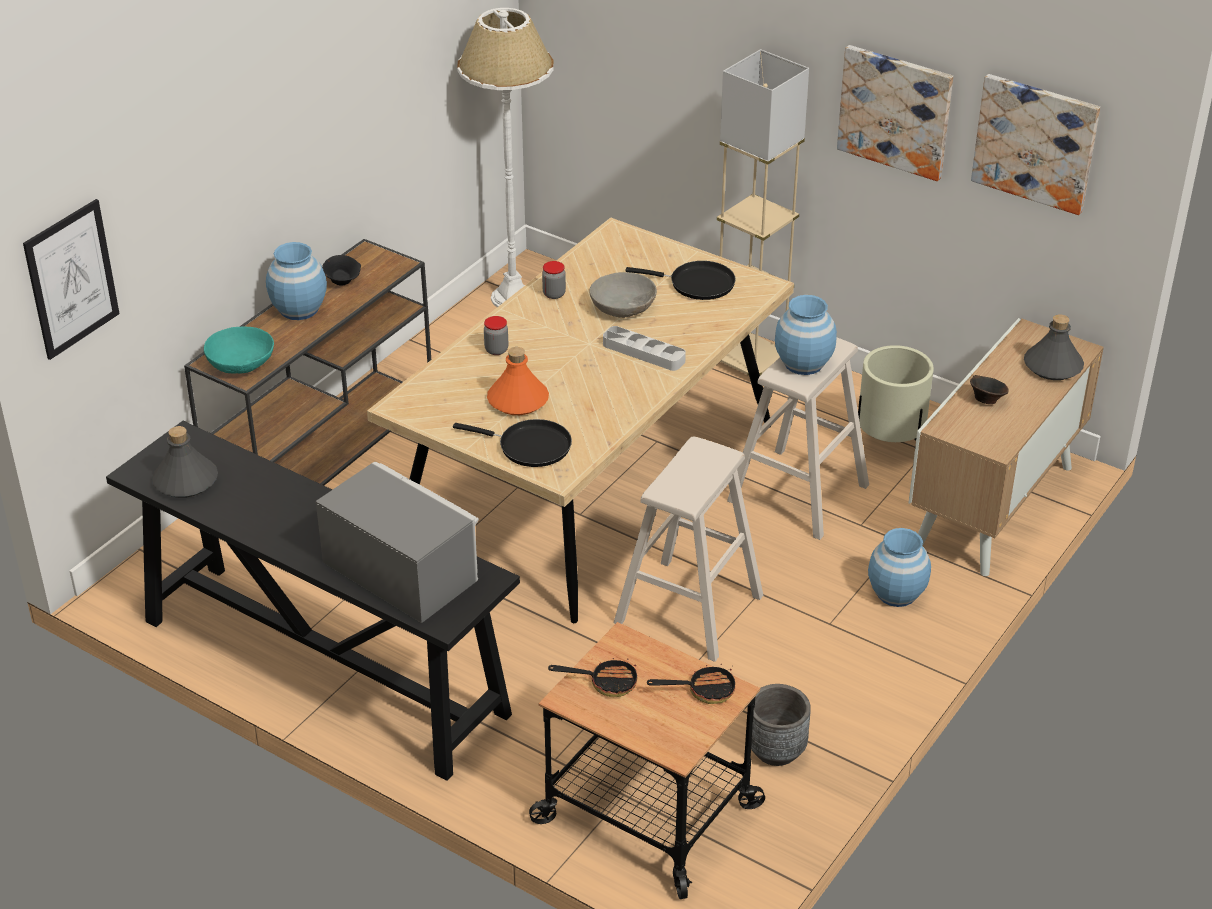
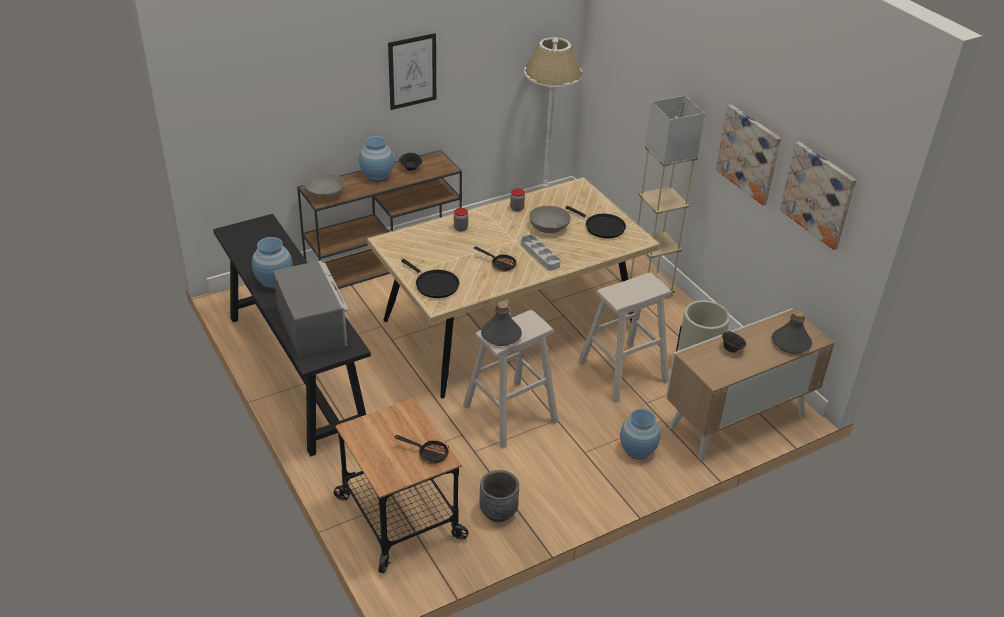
camera: 25 degrees right, 0 degrees up
(71, 279) = (222, 116): picture -> picture (412, 71)
(186, 481) = (248, 244): grey bottle -> grey bottle (501, 335)
(241, 363) = (325, 194): turquoise bowl -> grey bowl
(518, 400) = (449, 258): orange bottle -> none
(606, 682) = (379, 428): frying pan -> frying pan (500, 264)
(803, 363) = (629, 290): blue vase -> blue vase (274, 281)

